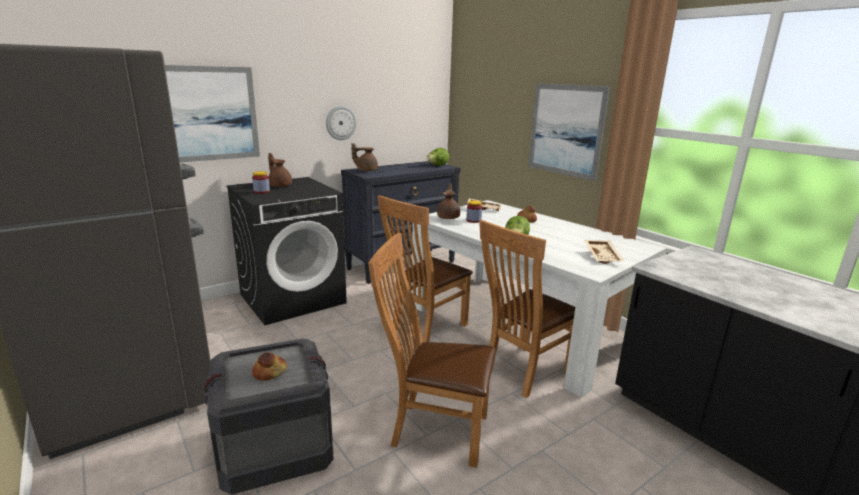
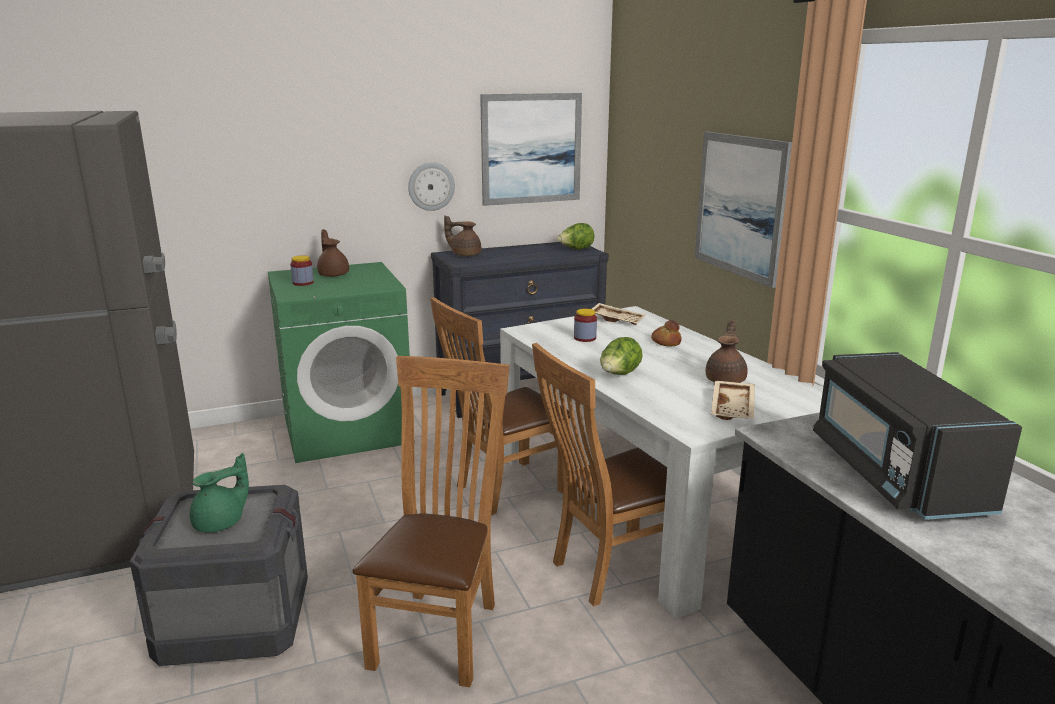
camera: 15 degrees right, 0 degrees up
(209, 114) = (246, 178): picture -> picture (531, 149)
(270, 372) = (221, 523): bread -> green teapot
(293, 298) = (348, 430): black washing machine -> green washing machine
(434, 430) = (440, 630): brown chair -> brown chair turned 75 degrees clockwise
(448, 217) = (552, 331): brown teapot -> brown teapot (726, 379)
(748, 284) = (895, 473): none -> black microwave

